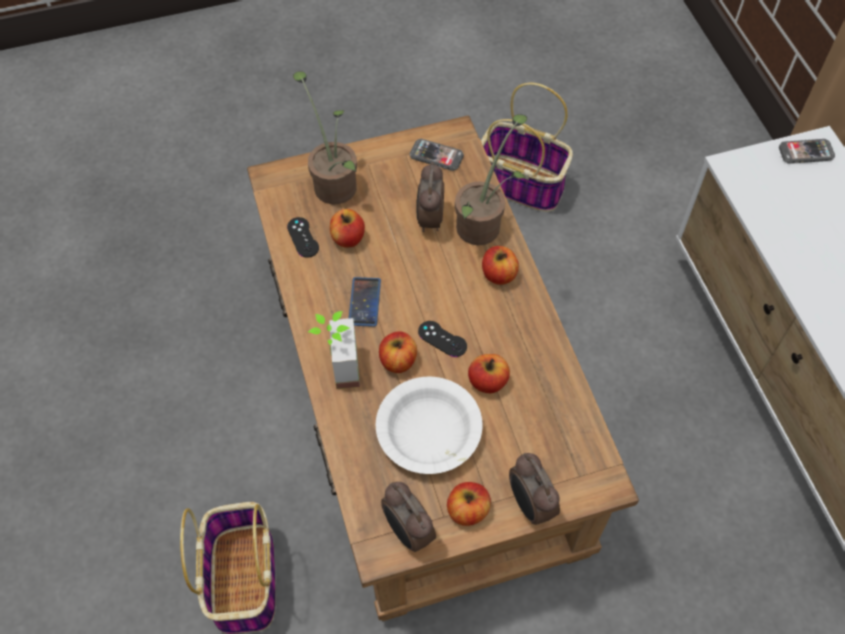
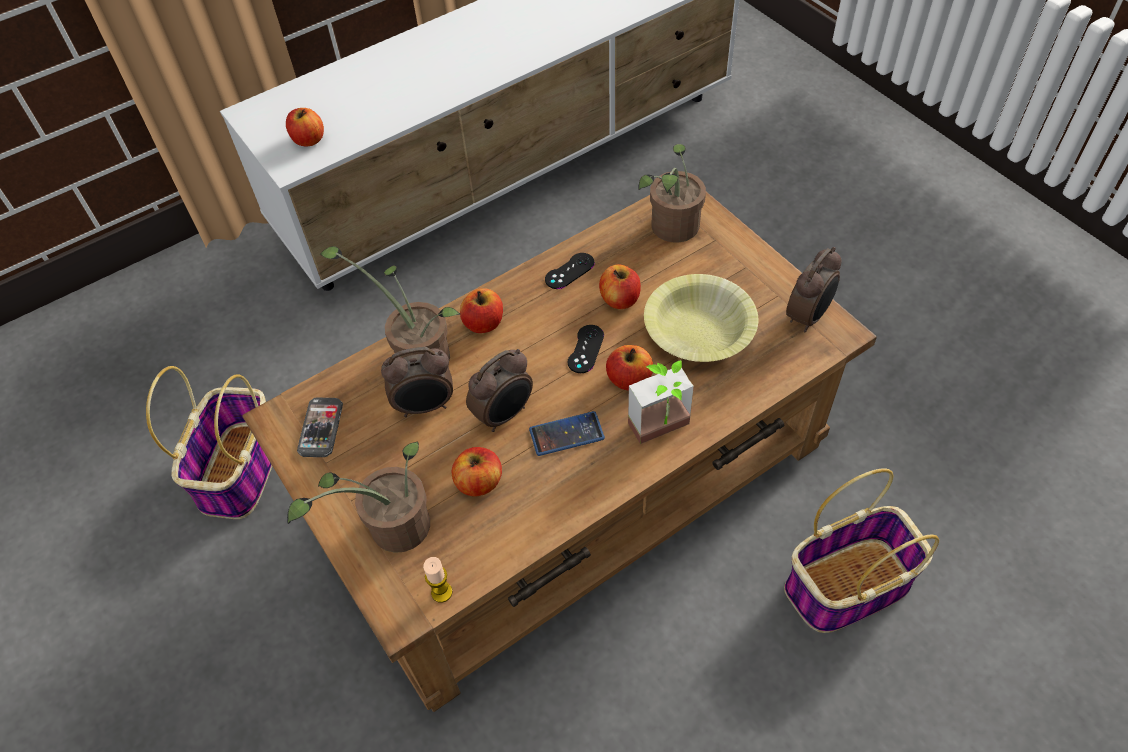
camera: 105 degrees left, 5 degrees down
(275, 200) = (441, 592): none -> candle
(303, 237) = (494, 533): black game controller -> black game controller (569, 271)
(428, 432) = (699, 330): white bowl -> yellow bowl
(467, 510) = (762, 280): apple -> apple (308, 140)
(529, 505) = (732, 239): alarm clock -> alarm clock (504, 415)
(560, 455) = (672, 230): none -> potted plant
(806, 152) = (260, 121): phone -> none

